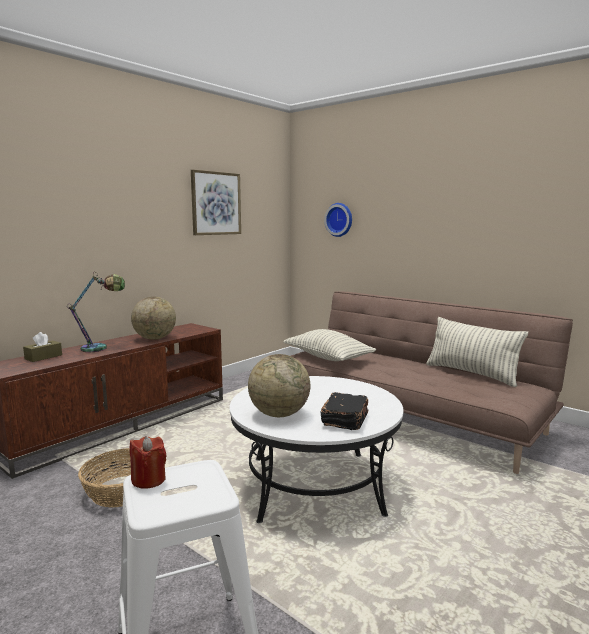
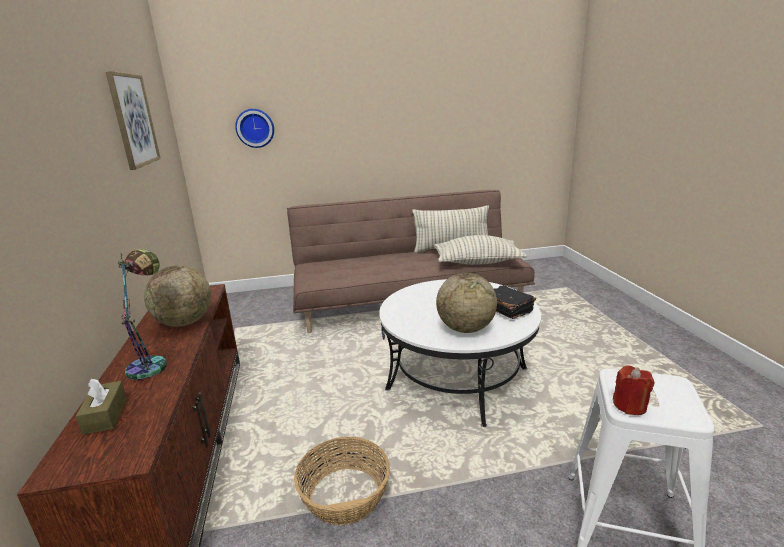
camera: 50 degrees left, 10 degrees up
(328, 358) = (339, 275): pillow -> pillow (477, 262)

